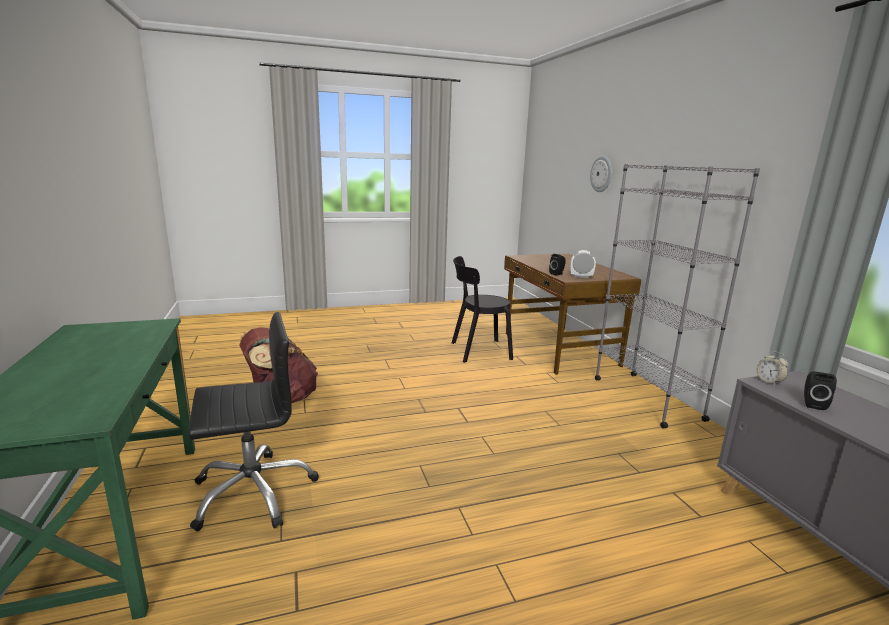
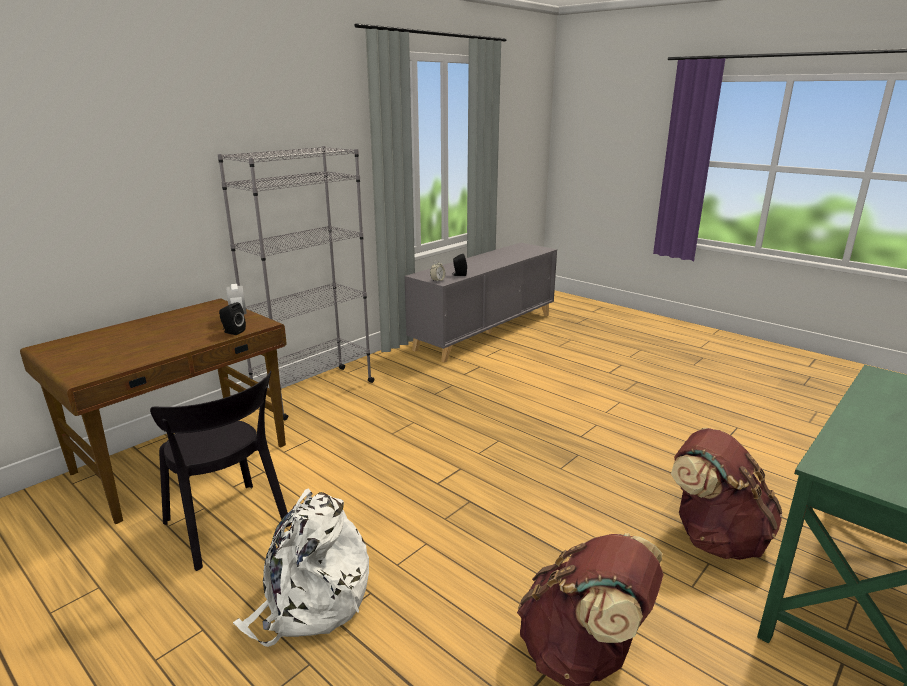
camera: 120 degrees left, 5 degrees up
(253, 492) = (715, 537): black office chair -> brown backpack
(402, 357) = (310, 601): none -> white backpack
(601, 174) = (60, 184): wall clock -> none

